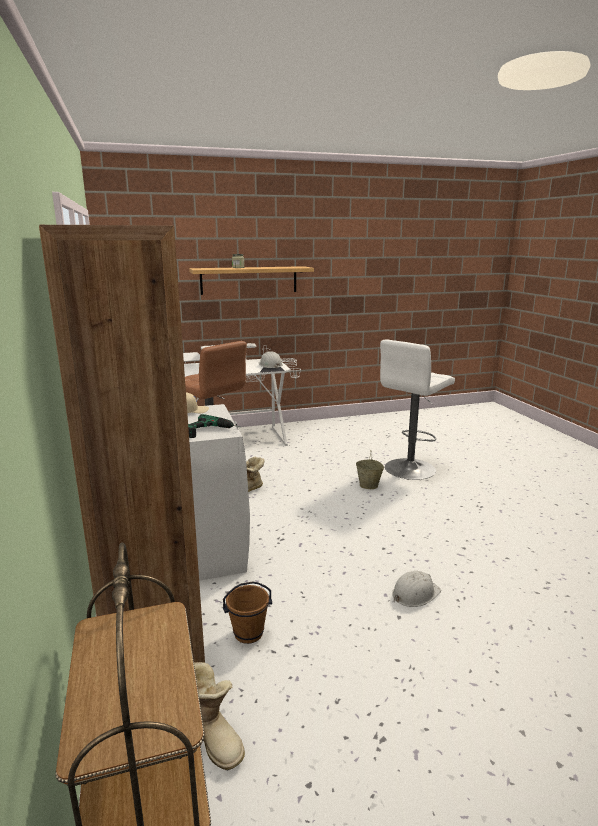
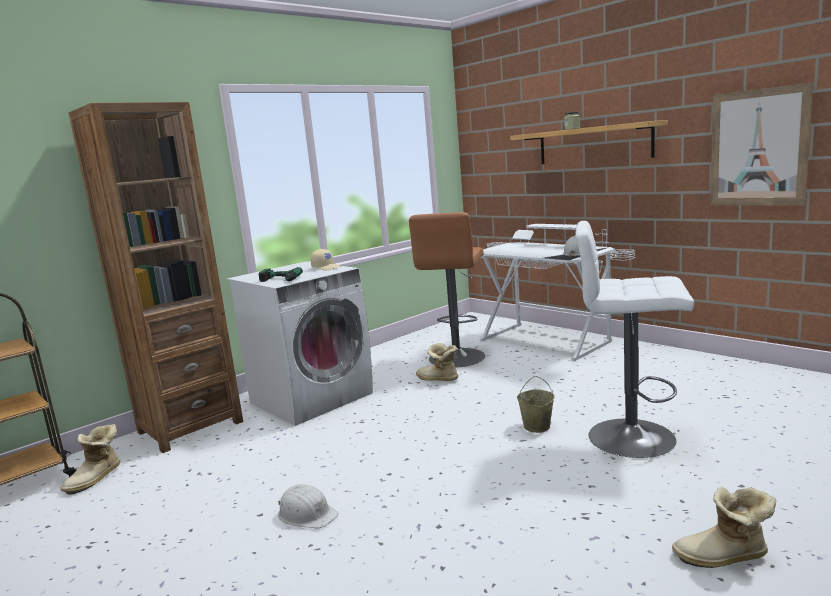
camera: 65 degrees right, 5 degrees down
(248, 634) = (208, 454): brown bucket -> none
(357, 288) = (758, 148): none -> picture
(530, 491) = (724, 558): none -> boot

